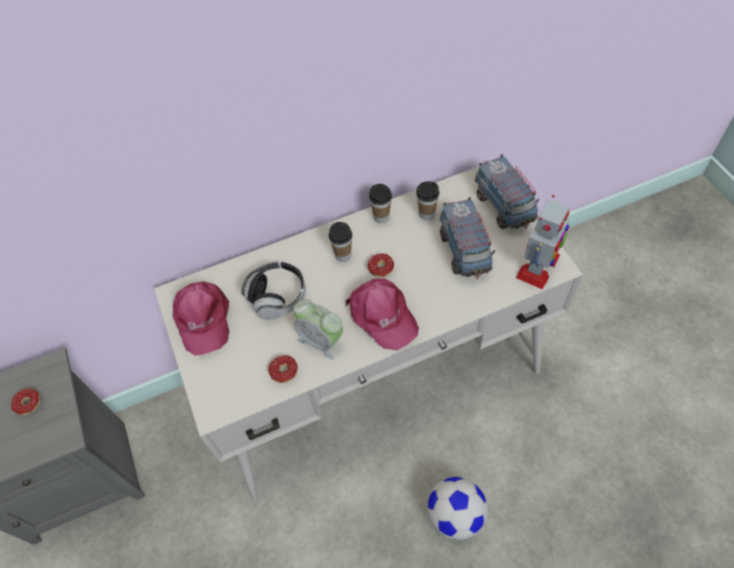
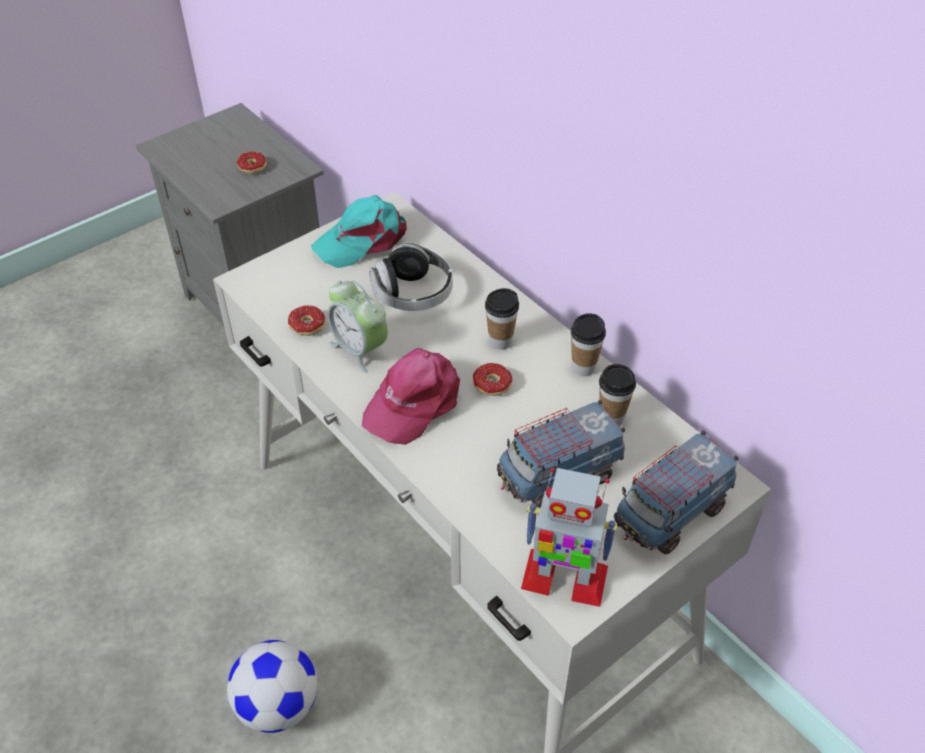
camera: 70 degrees right, 10 degrees down
(203, 319) = (362, 240): pink cap -> turquoise cap
(321, 340) = (360, 349): alarm clock -> alarm clock turned 60 degrees counterclockwise

